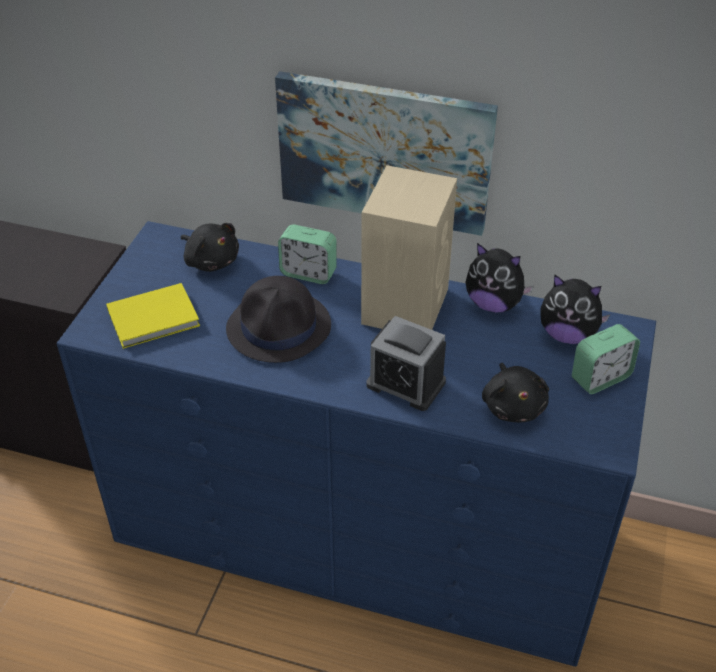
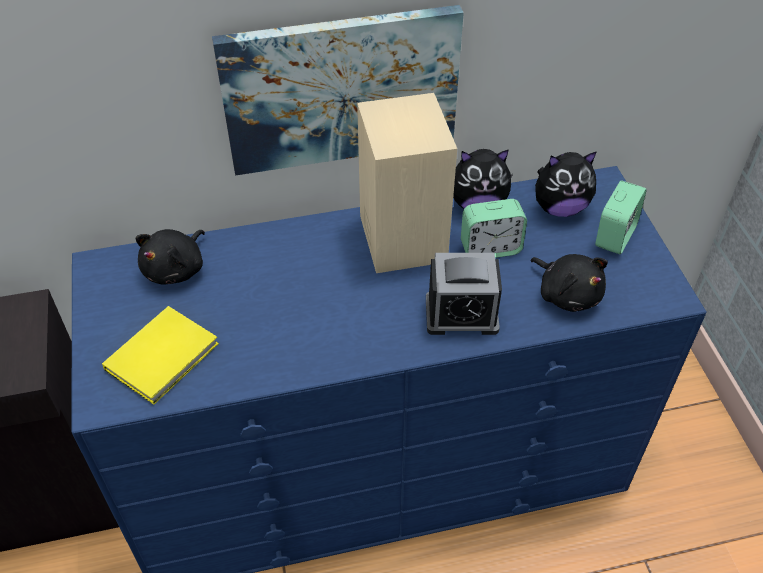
camera: 30 degrees left, 5 degrees up
(211, 261) = (176, 269): black plush toy -> black plush toy turned 105 degrees clockwise
(279, 327) = (301, 310): black hat -> none
(308, 273) = (286, 242): alarm clock -> alarm clock (490, 248)

